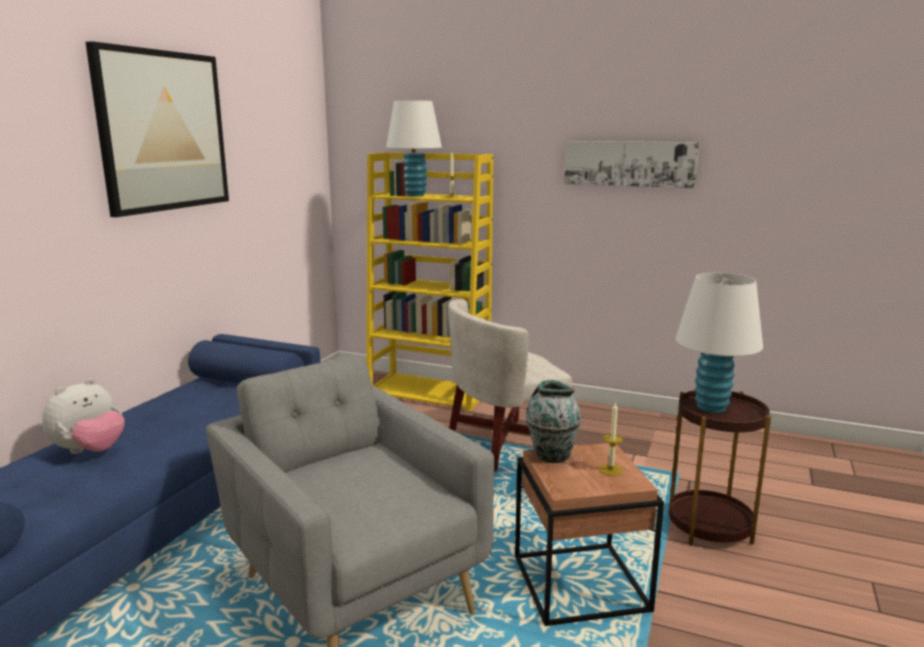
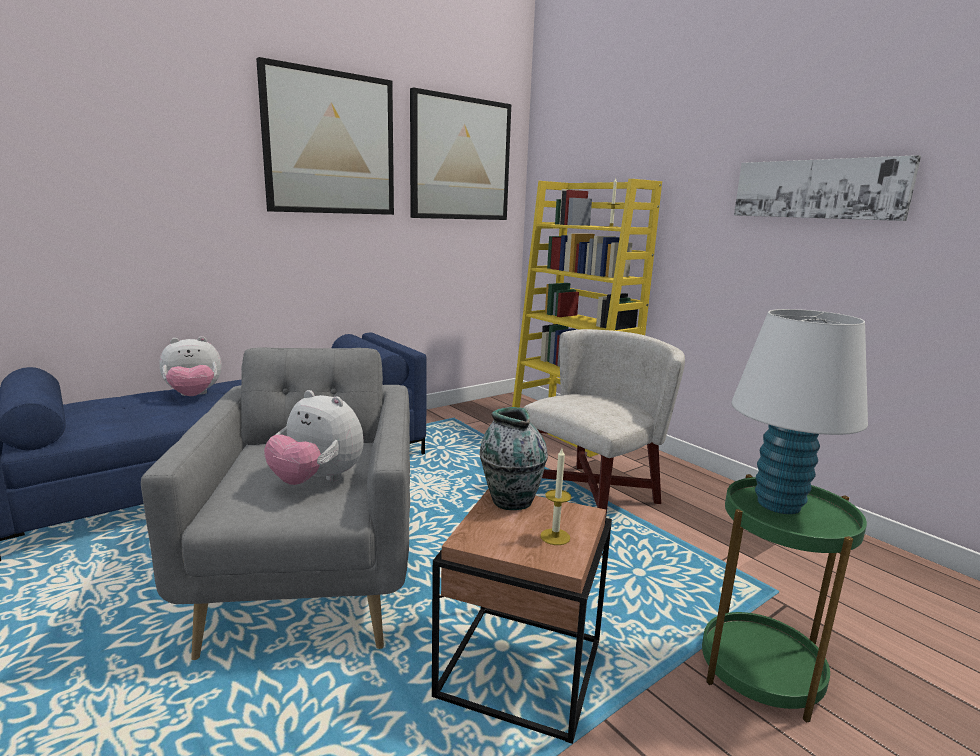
camera: 30 degrees right, 0 degrees up
(275, 133) = (460, 159): none -> picture
(391, 487) = (317, 481): none -> plush toy
(414, 195) = (578, 225): white table lamp -> none
(502, 443) = (592, 495): white armchair -> white armchair turned 135 degrees clockwise
(709, 526) = (760, 671): brown side table -> green side table

